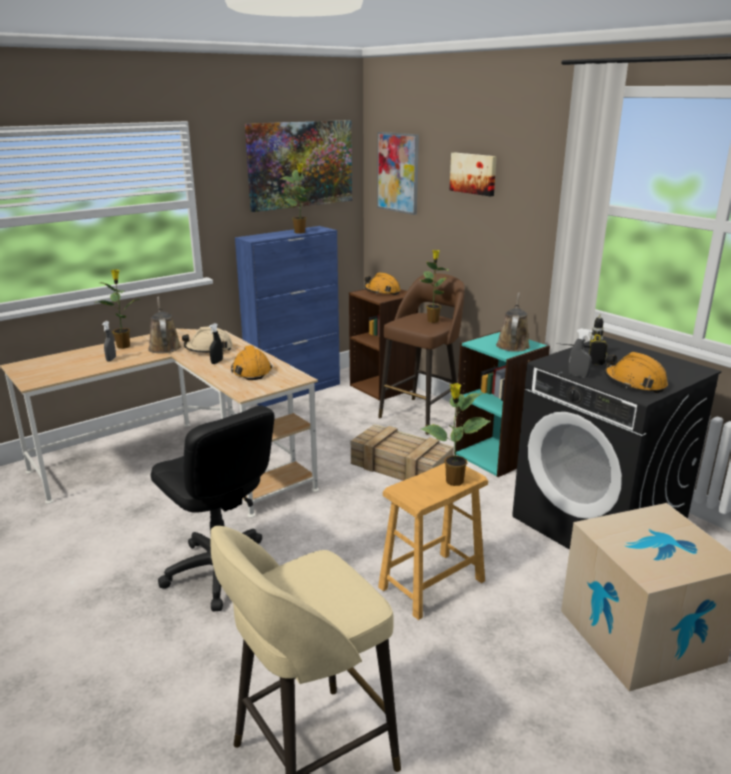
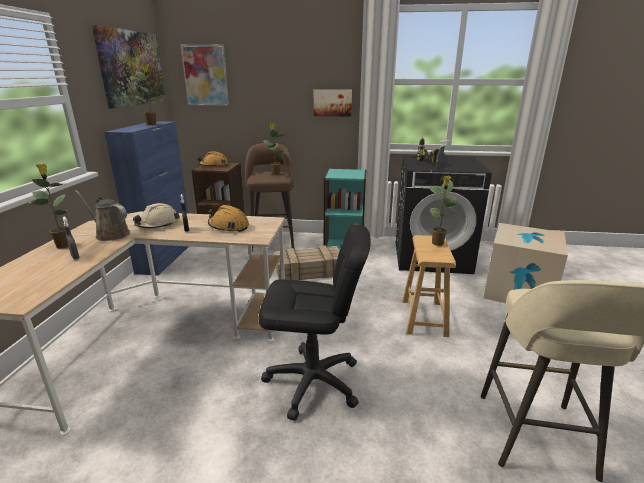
camera: 45 degrees left, 0 degrees up
(474, 173) = (280, 69): picture -> picture (332, 103)
(512, 344) = (350, 172): brown watering can -> none
(634, 383) = (465, 166): orange hard hat -> none

